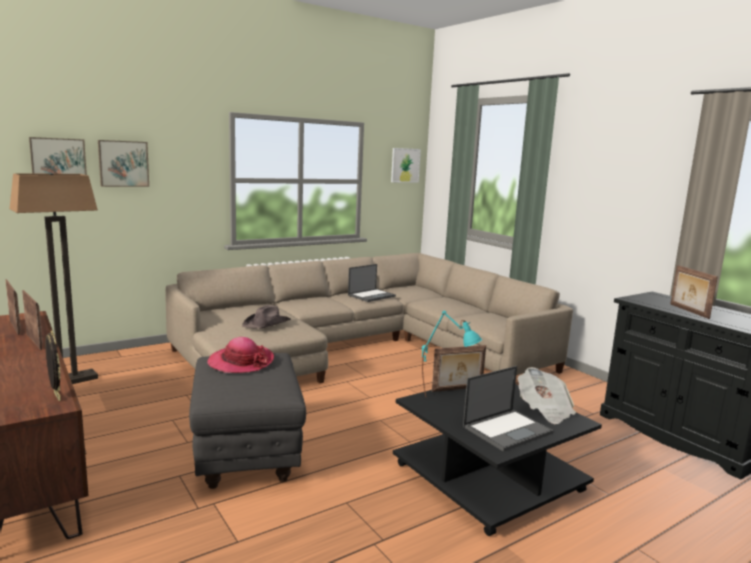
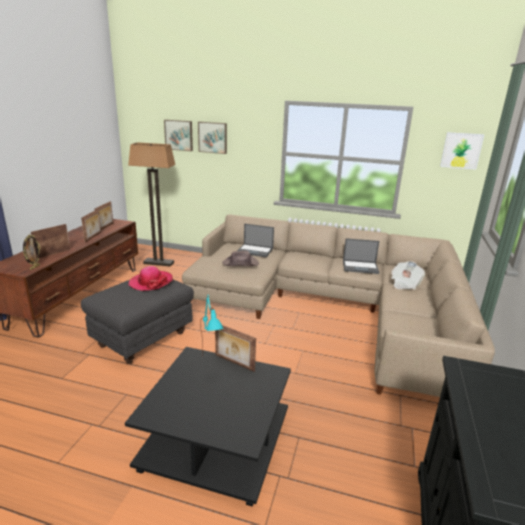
camera: 50 degrees right, 10 degrees up
(507, 429) = (187, 409): laptop -> laptop (255, 250)
(544, 410) = (247, 416): newspaper -> newspaper (405, 284)
(688, 311) = (488, 415): picture frame -> picture frame (53, 254)

